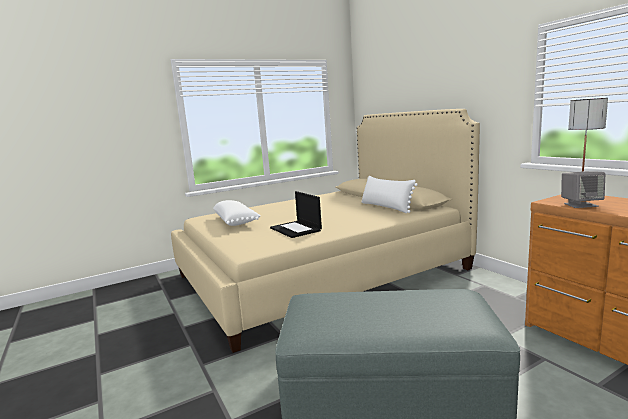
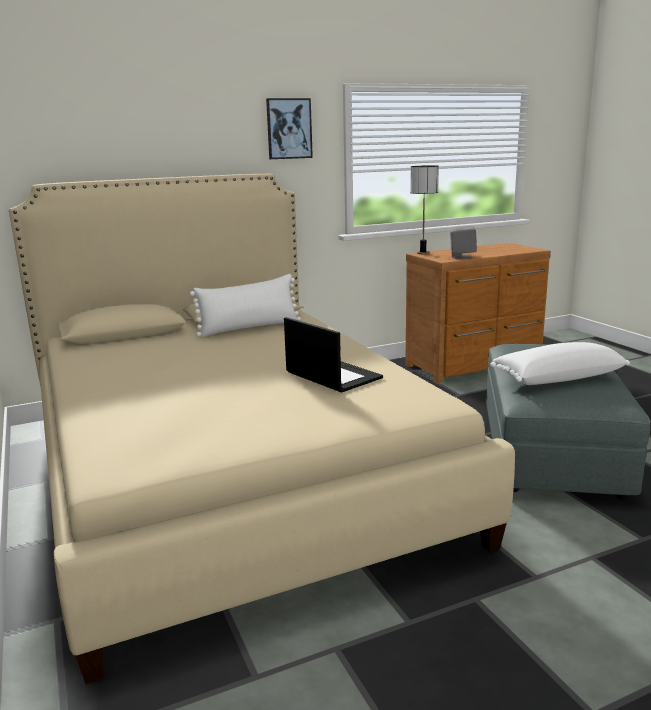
camera: 85 degrees left, 5 degrees up
(236, 221) = (221, 423): white pillow -> white pillow (557, 377)
(296, 229) = (332, 375): laptop -> laptop turned 105 degrees counterclockwise
(489, 72) = (289, 129): none -> picture

